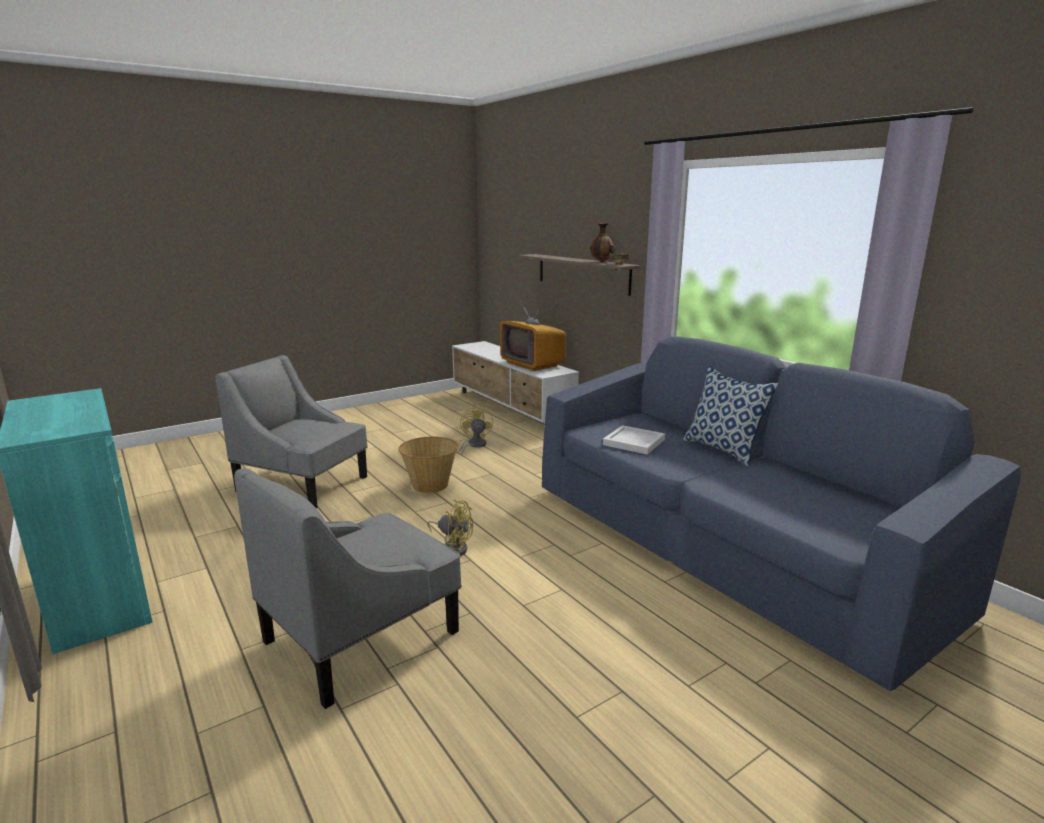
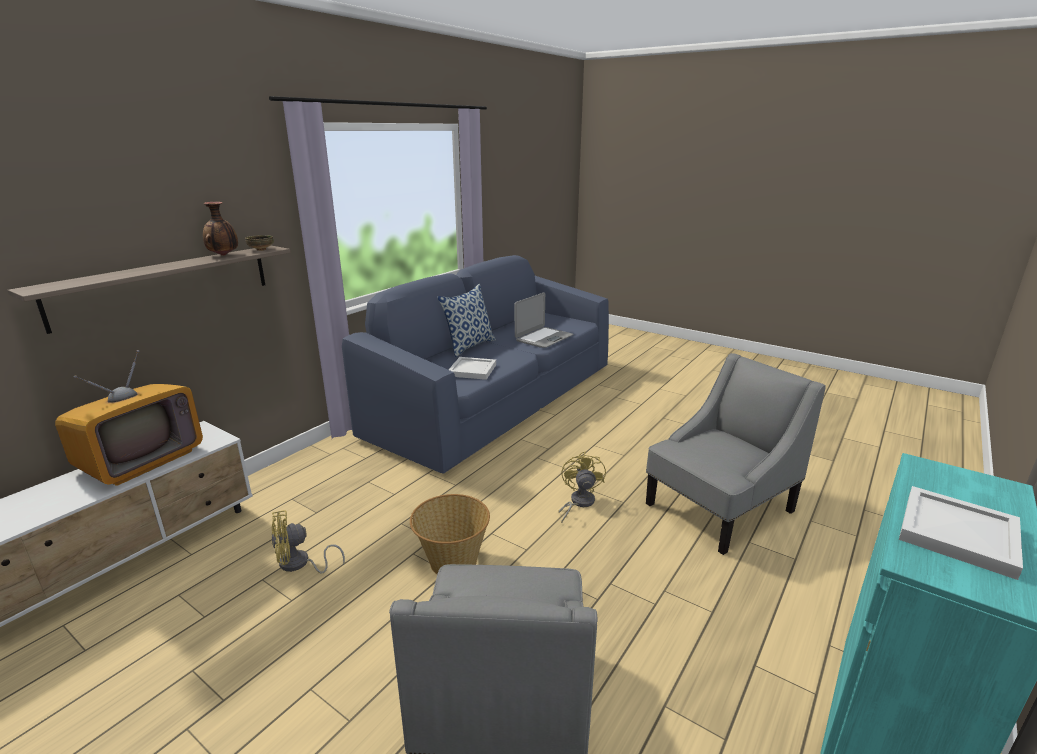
camera: 110 degrees left, 5 degrees up
(61, 407) = (955, 534): none -> white tray
(362, 636) = (719, 507): grey armchair -> grey armchair turned 60 degrees counterclockwise
(752, 495) = (543, 338): none -> laptop

